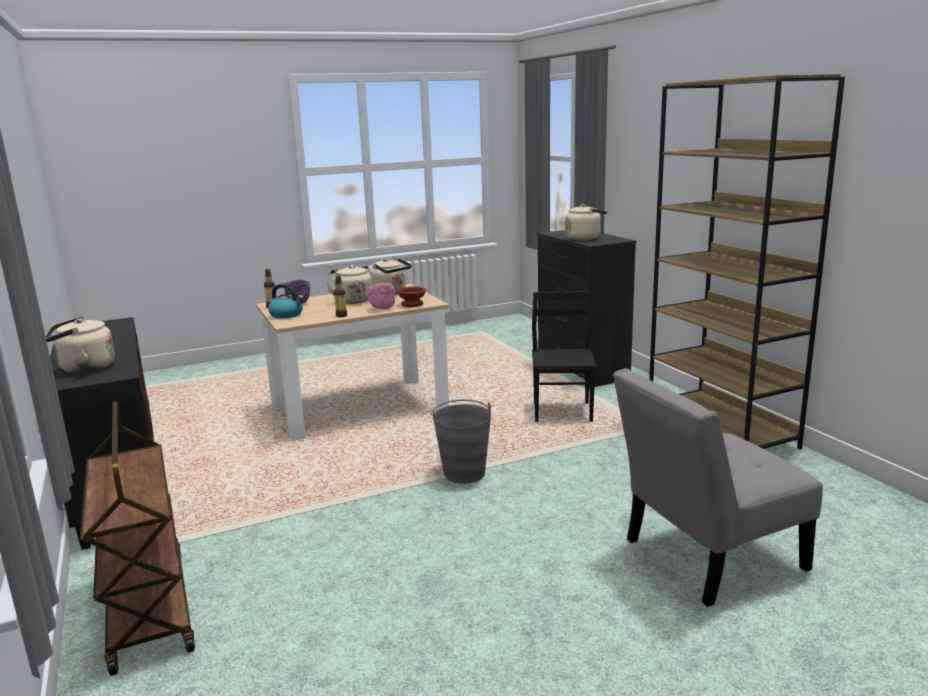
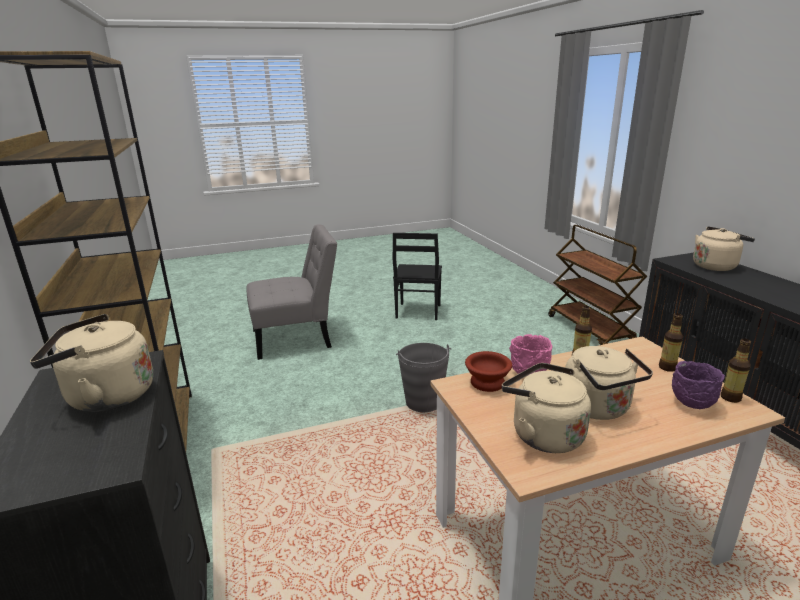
camera: 175 degrees left, 5 degrees up
(287, 315) = (667, 367): kettle -> bottle
(563, 412) = (286, 492): black chair -> black chair (417, 312)

